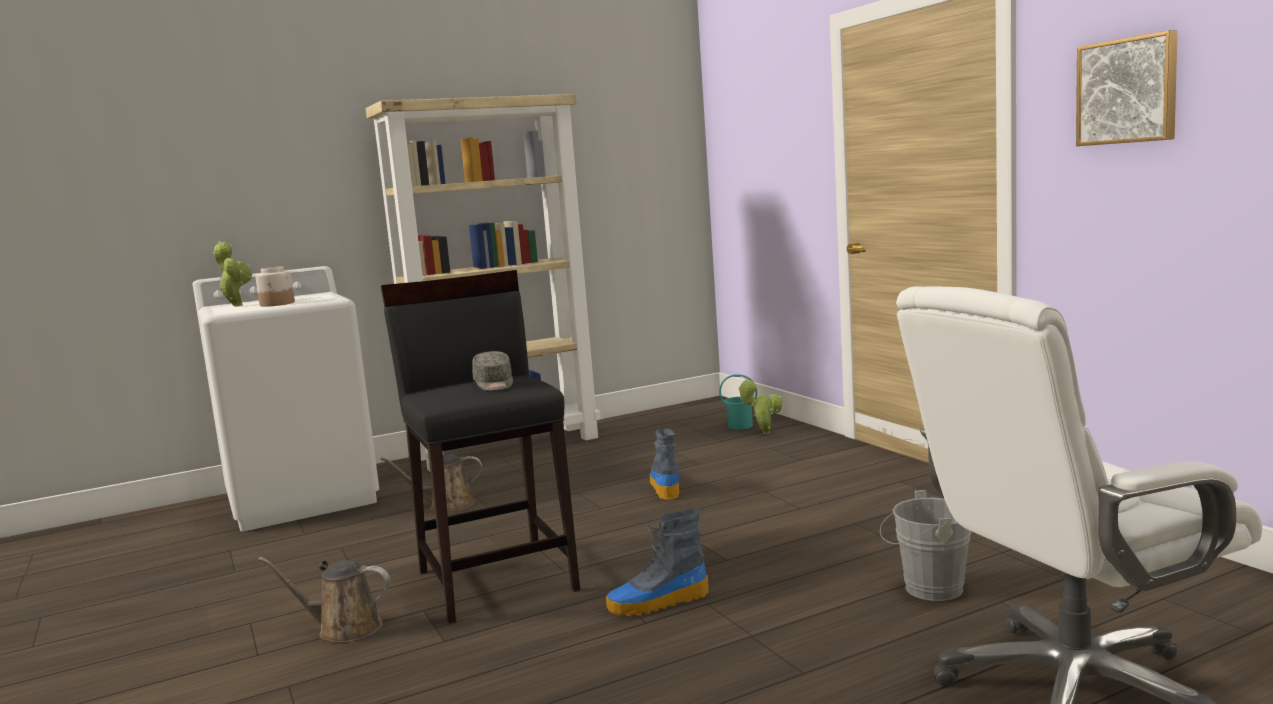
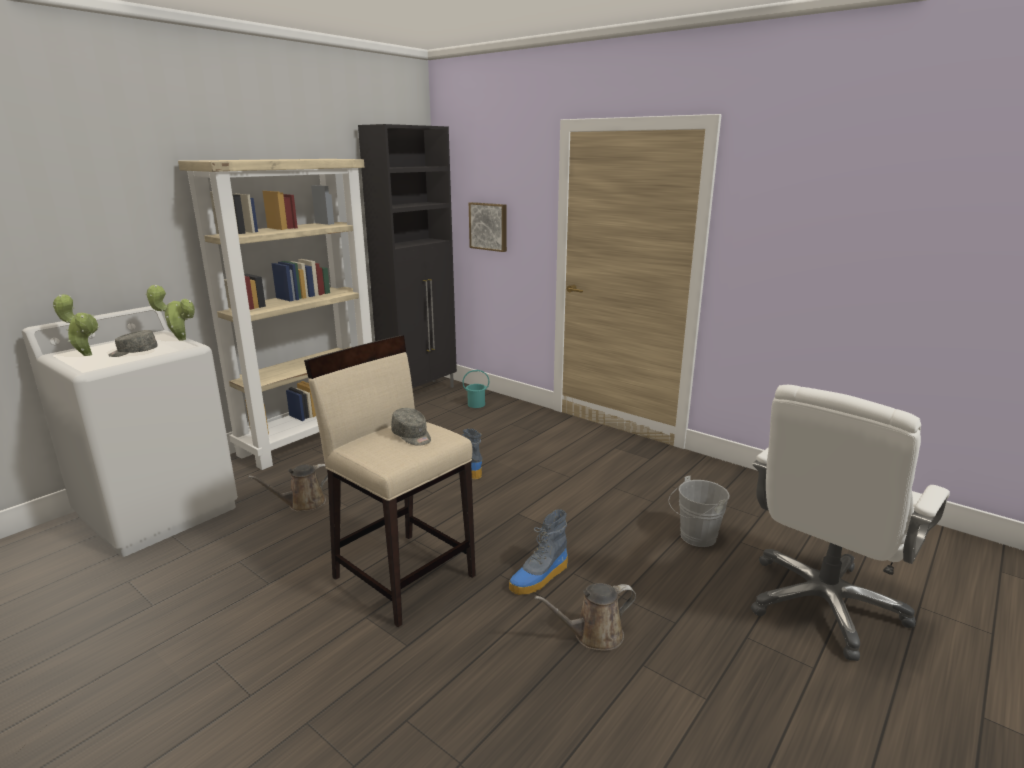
camera: 25 degrees left, 10 degrees up
(277, 304) = (133, 352): jar -> grey cap
(343, 629) = (311, 650): brown watering can -> brown watering can (593, 635)
(497, 579) = (404, 575): black stool -> beige stool
(677, 411) = (420, 393): none -> black cabinet
(763, 433) = (497, 410): potted plant -> potted plant (179, 339)
(1128, 91) = (797, 216): picture -> picture (489, 226)

